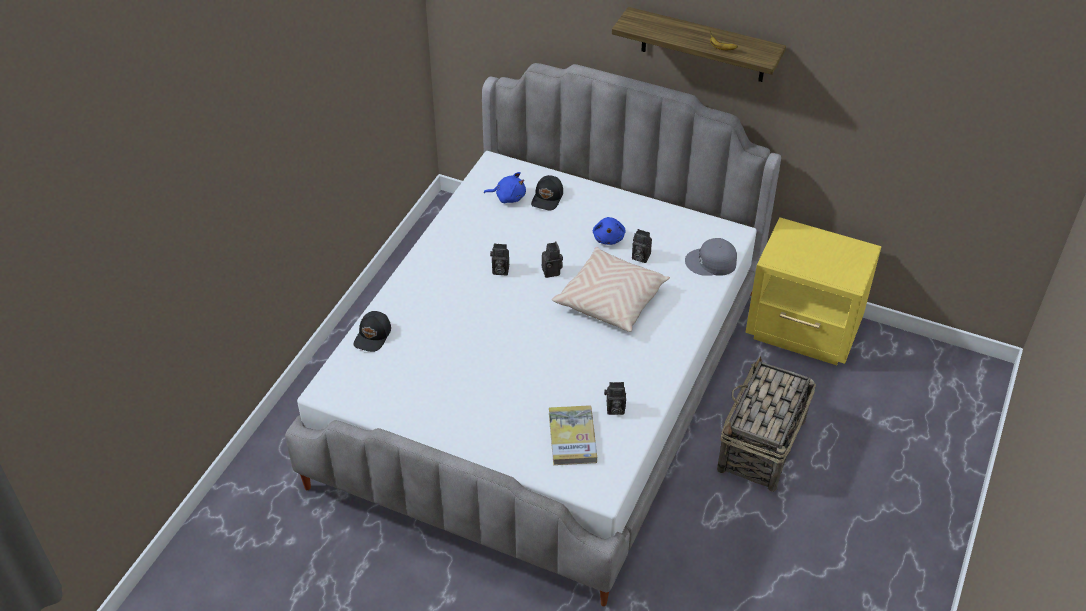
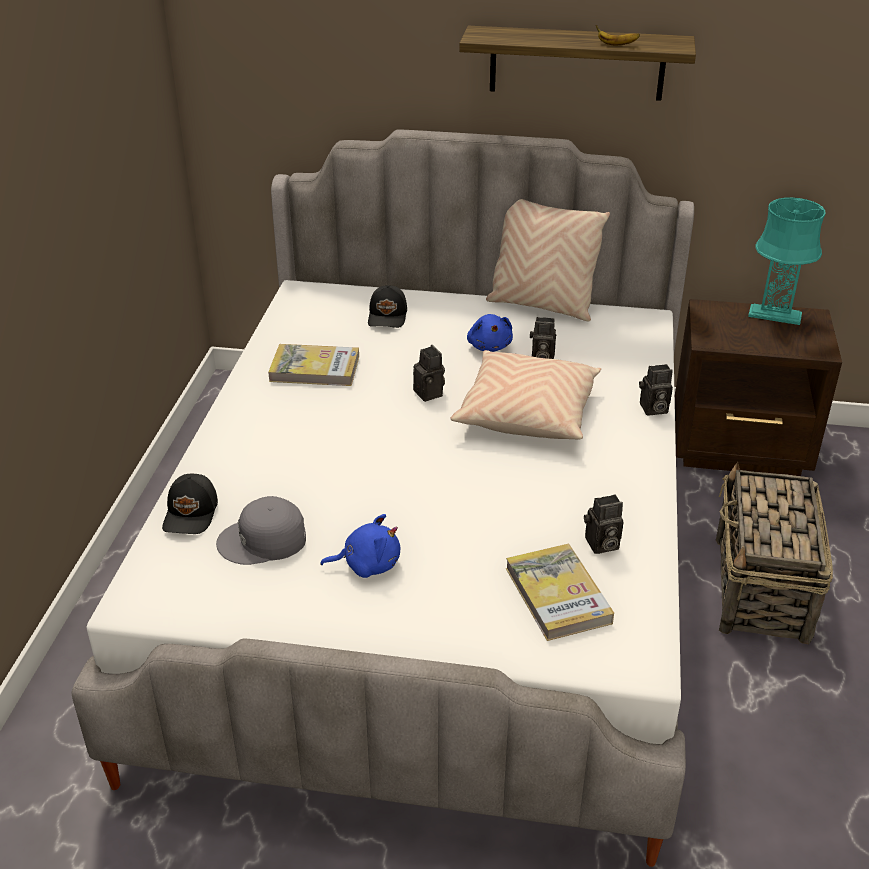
camera: 15 degrees left, 10 degrees down
(482, 236) = (315, 369): none -> book
(499, 270) = (355, 403): camera -> camera (652, 409)
(508, 197) = (334, 322): blue plush toy -> blue plush toy (367, 564)
(661, 207) = (542, 305): none -> beige pillow
(711, 262) = (638, 352): grey cap -> grey cap (263, 541)
(804, 332) = (741, 449): yellow nightstand -> brown nightstand
(835, 244) = (774, 315): none -> turquoise table lamp

